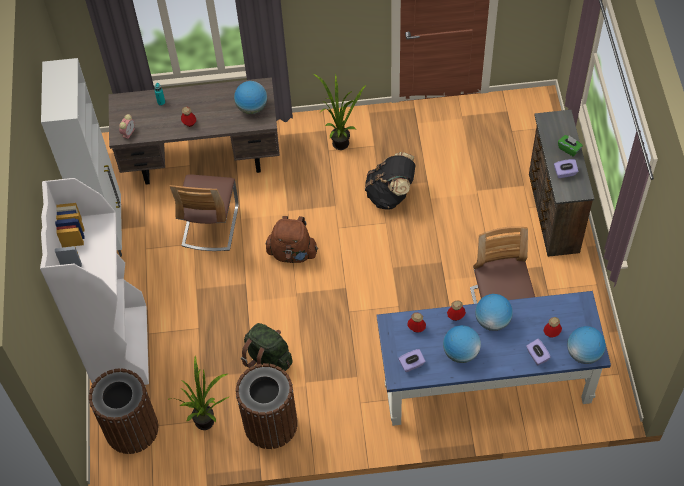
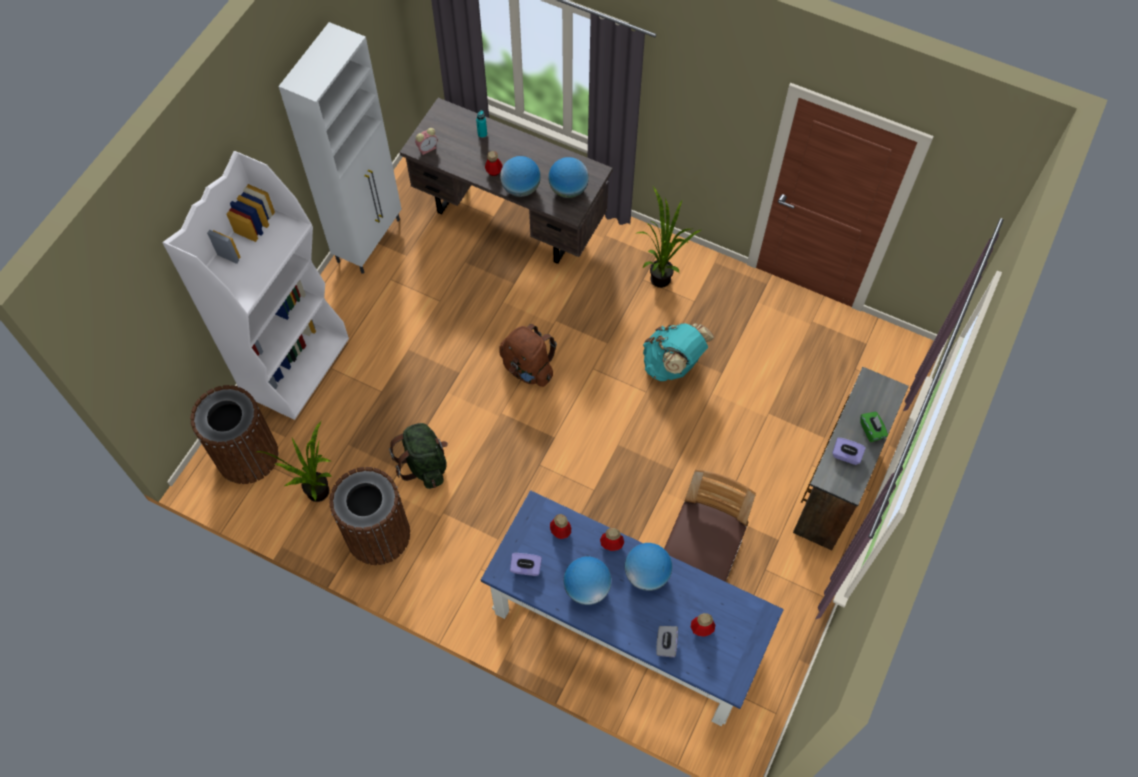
camera: 30 degrees right, 5 degrees up
(210, 225) = (468, 291): chair -> none
(390, 194) = (673, 364): black backpack -> turquoise backpack
(537, 356) = (666, 644): purple tissue box -> grey tissue box
(584, 353) = (720, 675): globe -> globe (521, 188)

